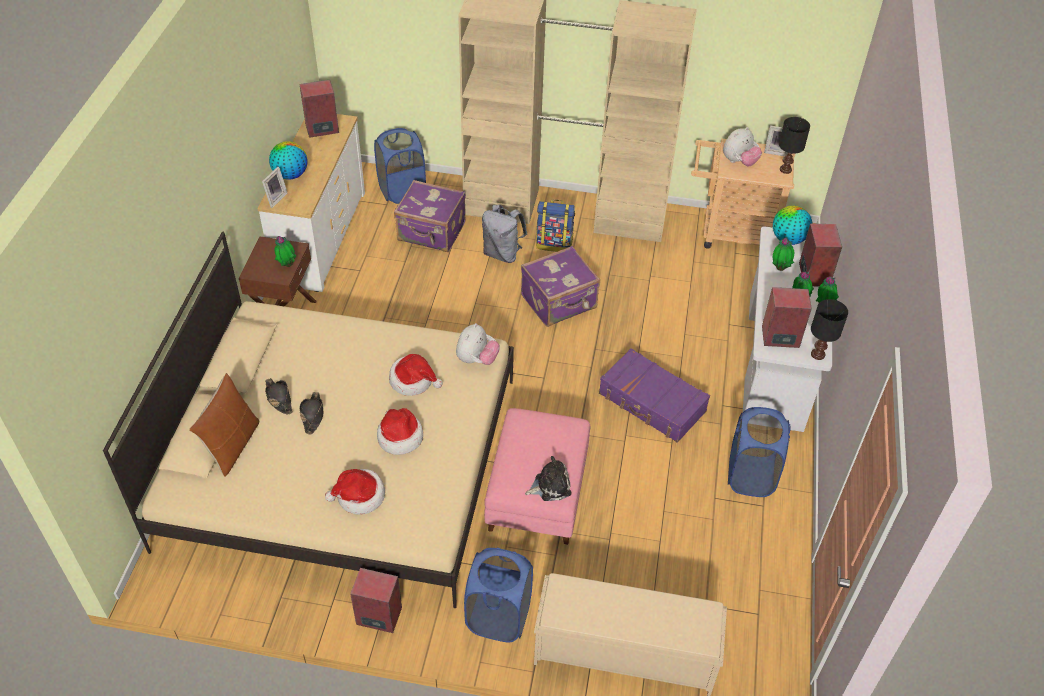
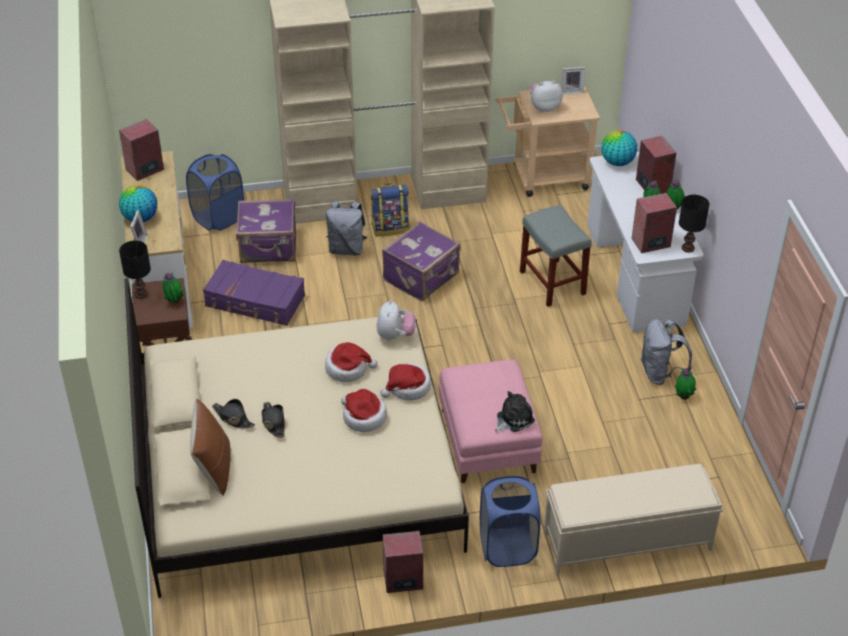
camera: 20 degrees left, 5 degrees down
(359, 496) = (356, 474): hat -> hat (407, 387)
(652, 403) = (548, 339): purple suitcase -> purple suitcase (255, 301)
(685, 344) = (551, 282): none -> grey stool
(739, 162) = (544, 107): plush toy -> plush toy turned 135 degrees counterclockwise
(751, 476) = (660, 373): blue laundry basket -> grey backpack
(780, 268) = (622, 187): potted plant -> potted plant (683, 396)
(785, 169) = (586, 104): black table lamp -> black table lamp (140, 294)

